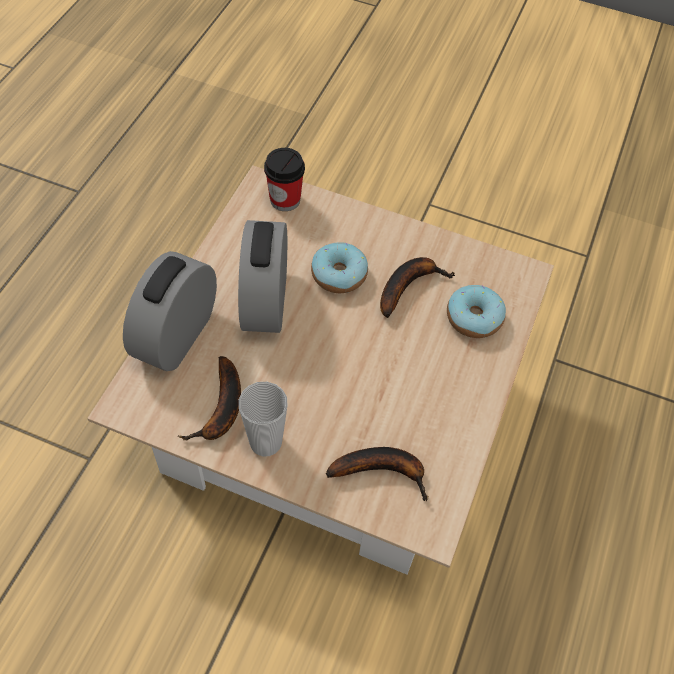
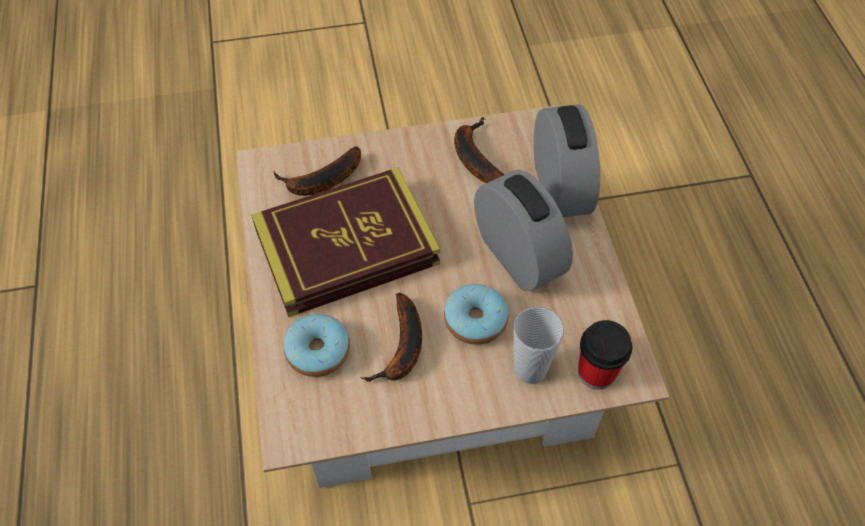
camera: 150 degrees right, 0 degrees up
(265, 442) = (422, 154): cup -> cup (530, 369)
(400, 389) = (346, 247): none -> book

